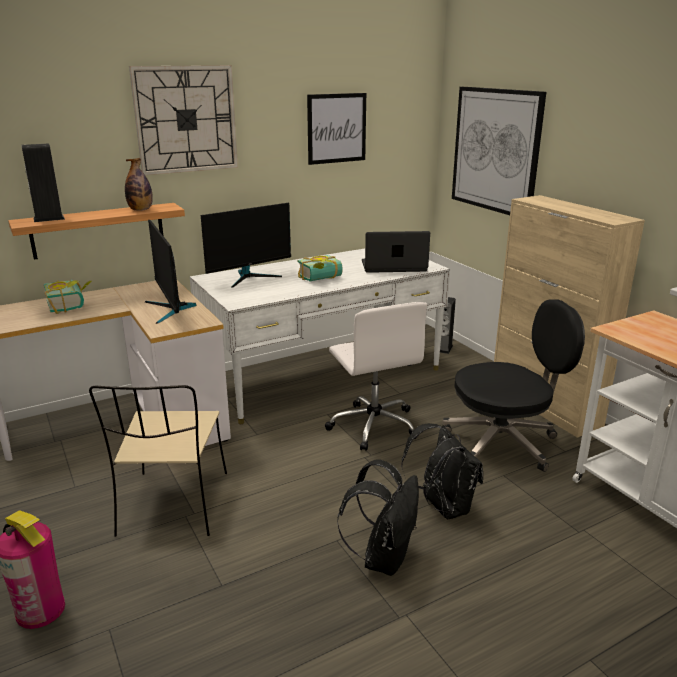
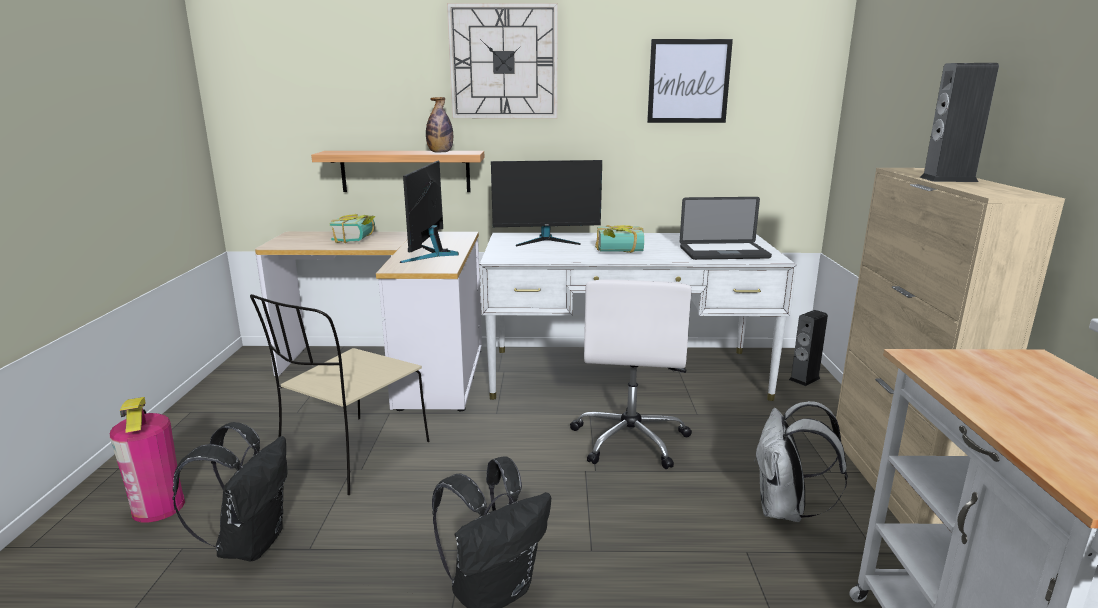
camera: 30 degrees right, 5 degrees down
(49, 218) = (354, 151): speaker -> speaker (948, 179)
(394, 267) = (724, 253): laptop -> laptop turned 150 degrees clockwise
(442, 507) = (623, 560): black backpack -> black backpack (251, 543)
(495, 150) = (894, 110): picture -> none
(503, 442) = (785, 510): black office chair -> white backpack

